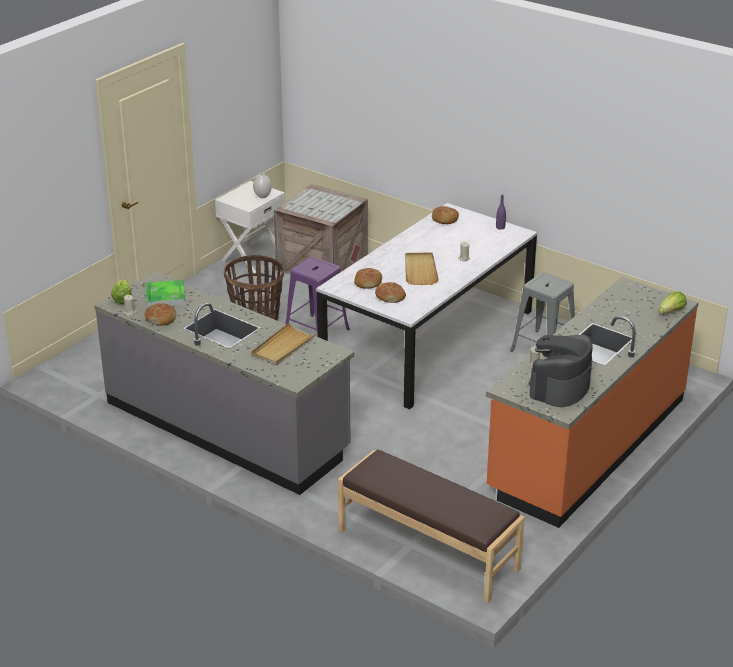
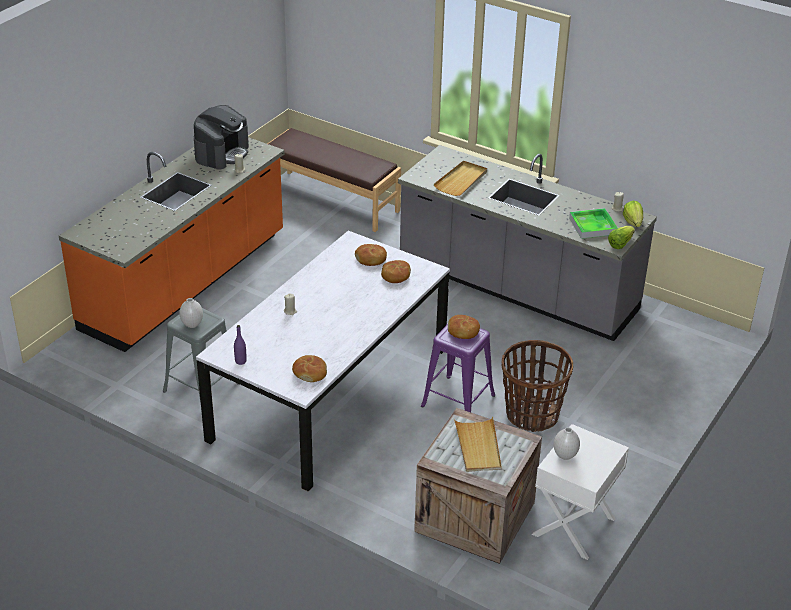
camera: 175 degrees right, 5 degrees up
(161, 318) = (584, 204): bread -> bread (463, 331)
(420, 270) = (340, 293): beige tray -> beige tray (478, 447)
(550, 281) = (192, 324): none -> white vase
(671, 311) = (91, 224): lettuce -> lettuce (620, 243)

